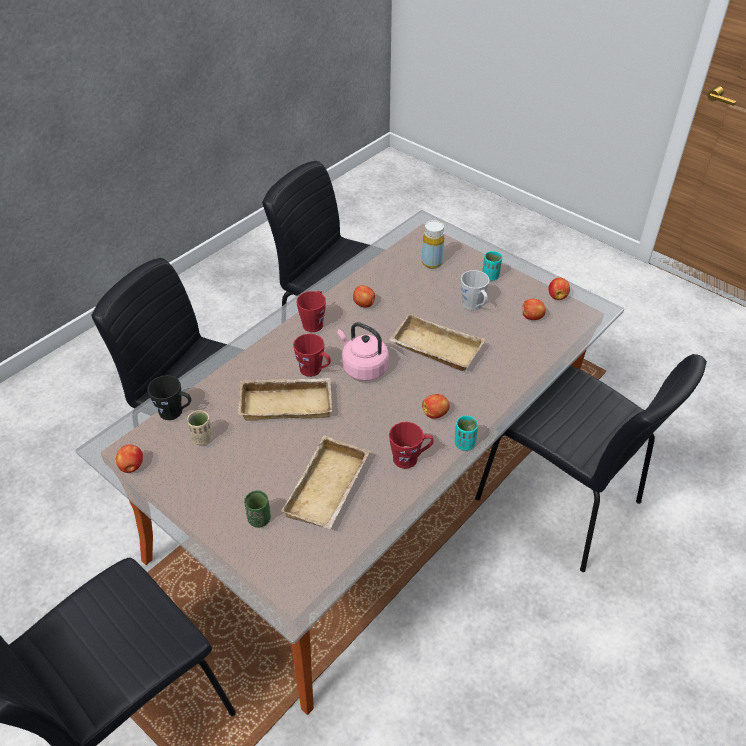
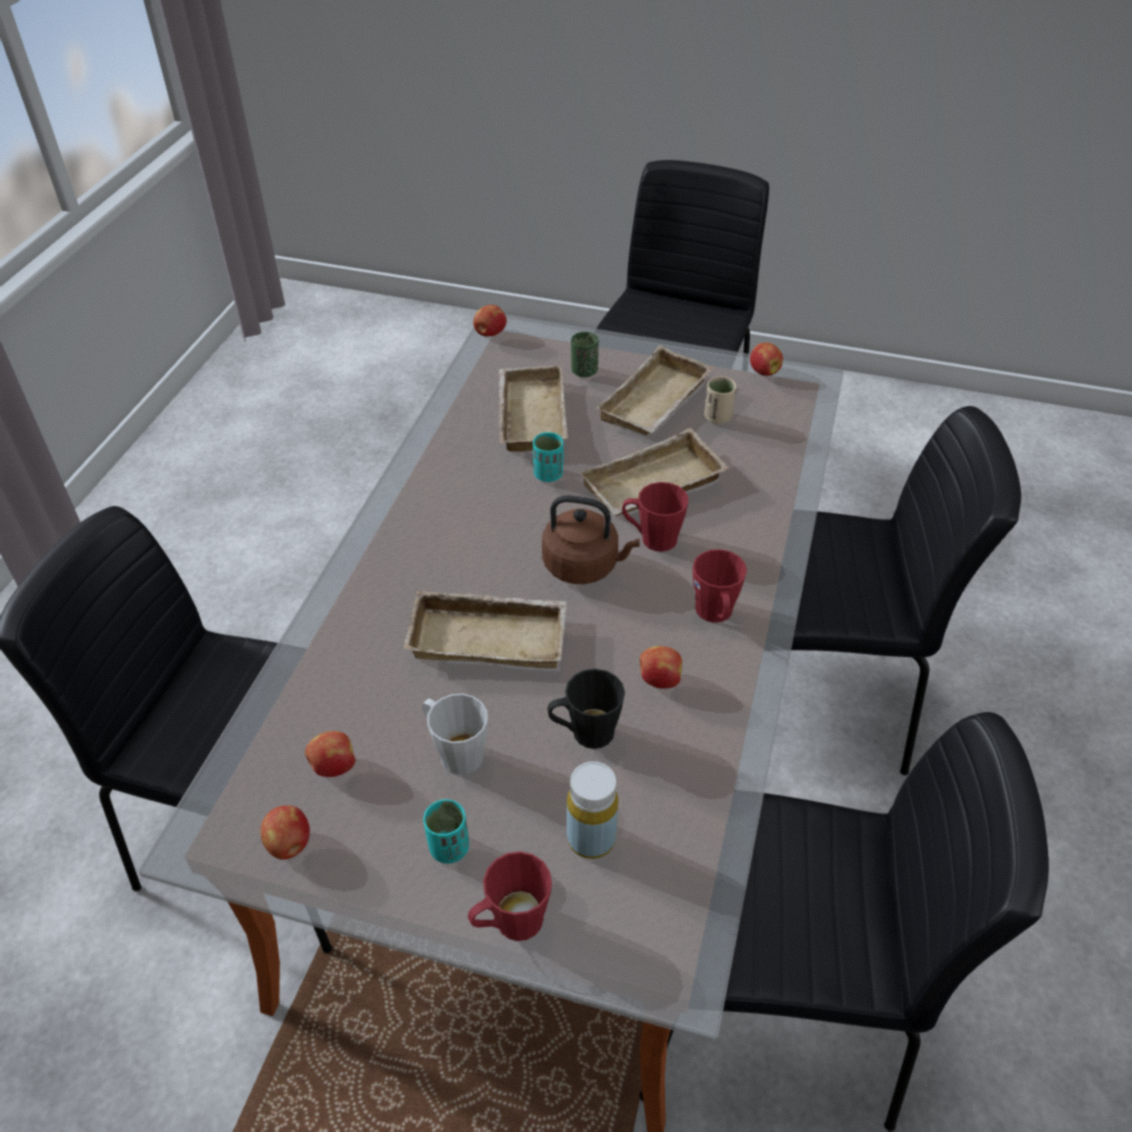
camera: 155 degrees right, 0 degrees up
(175, 412) = (779, 432): black mug -> black mug (585, 733)
(231, 466) = (656, 403): none -> beige tray
(363, 367) = (584, 566): pink kettle -> brown kettle
(410, 458) = (450, 473): red mug -> red mug (510, 923)
(435, 413) = (442, 535): apple -> apple (490, 333)
(464, 443) = (386, 511): turquoise cup -> turquoise cup (548, 474)

